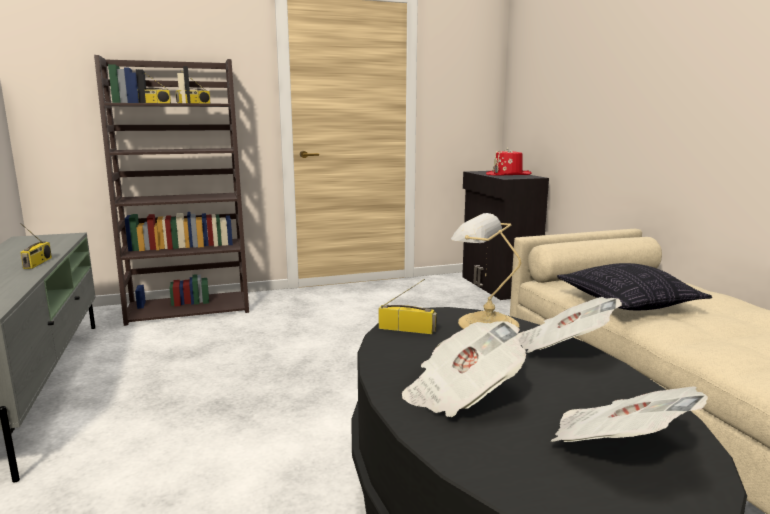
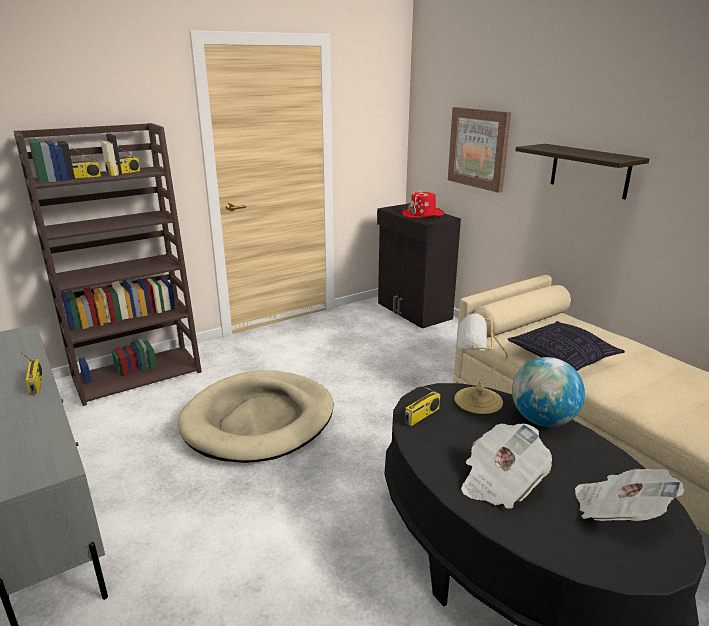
camera: 15 degrees left, 10 degrees up
(278, 355) = (259, 420): none -> beige dog bed
(407, 329) = (422, 416): radio -> radio turned 135 degrees clockwise
(561, 348) = (542, 420): newspaper -> globe
(568, 97) = (479, 148): none -> picture
(683, 95) = (589, 171): none -> shelf

